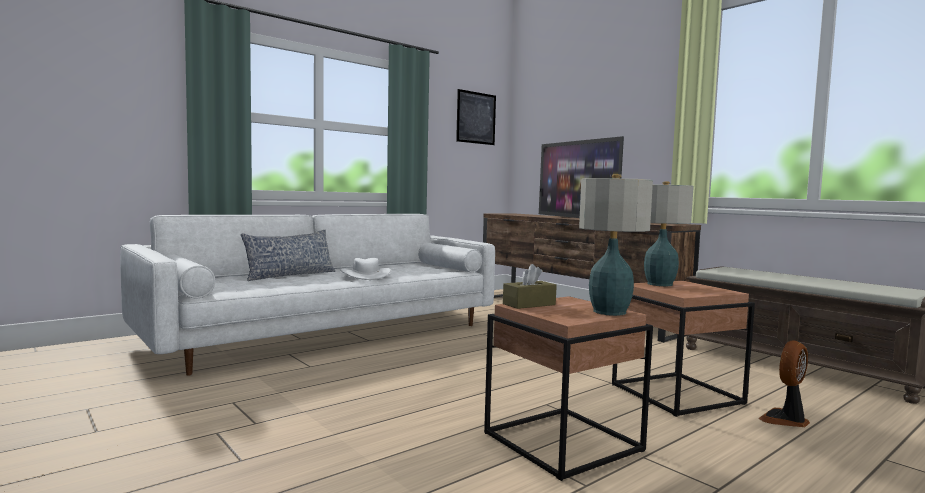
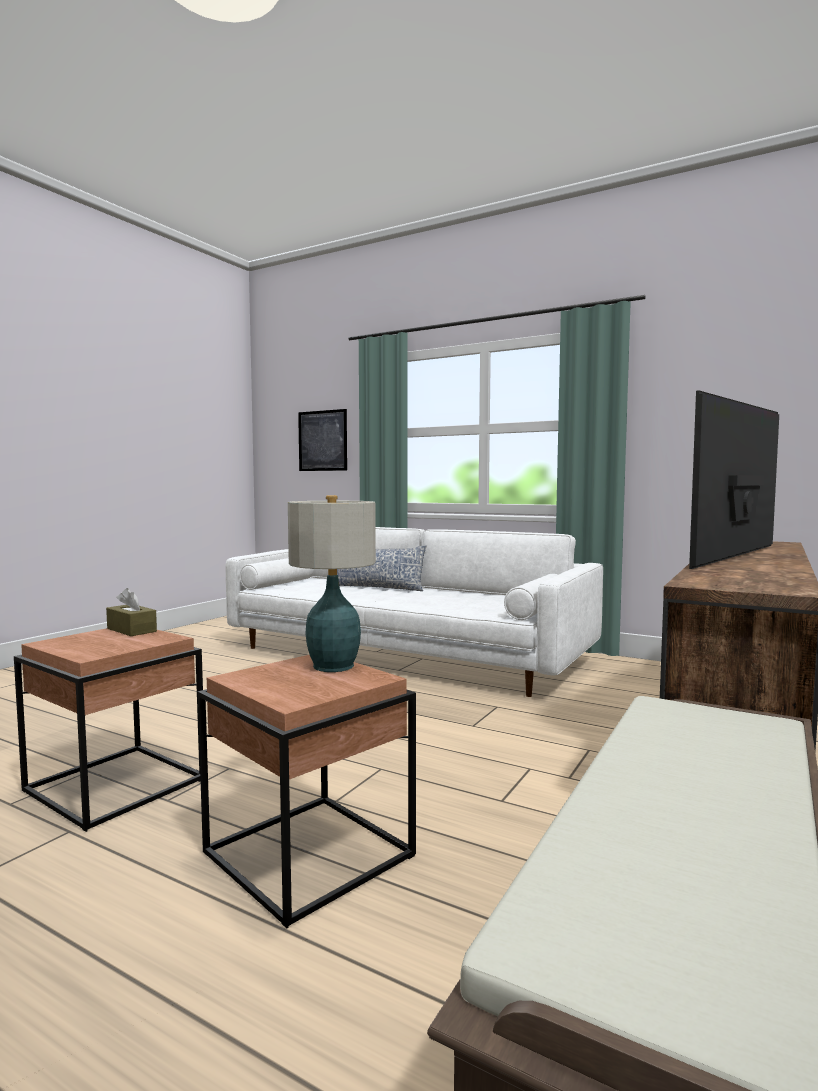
camera: 70 degrees right, 0 degrees up
(365, 275) = (406, 598): white hat -> none
(476, 118) = (749, 377): picture -> picture (322, 440)
(609, 312) = (91, 651): table lamp -> none
(785, 420) = (208, 972): fan -> none

